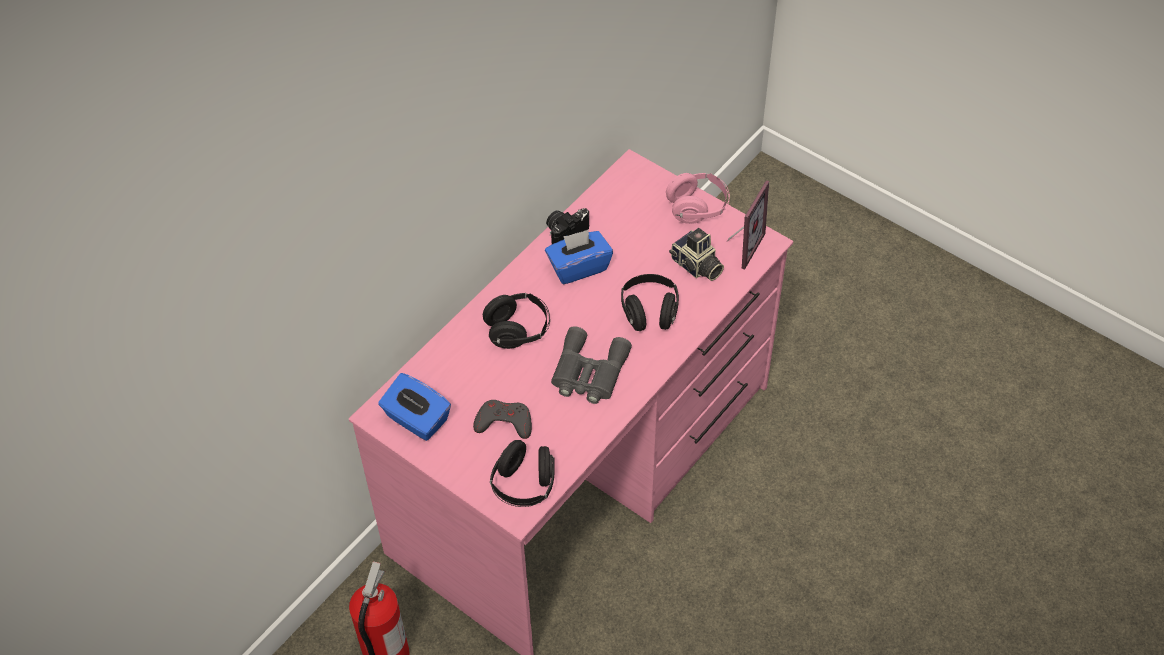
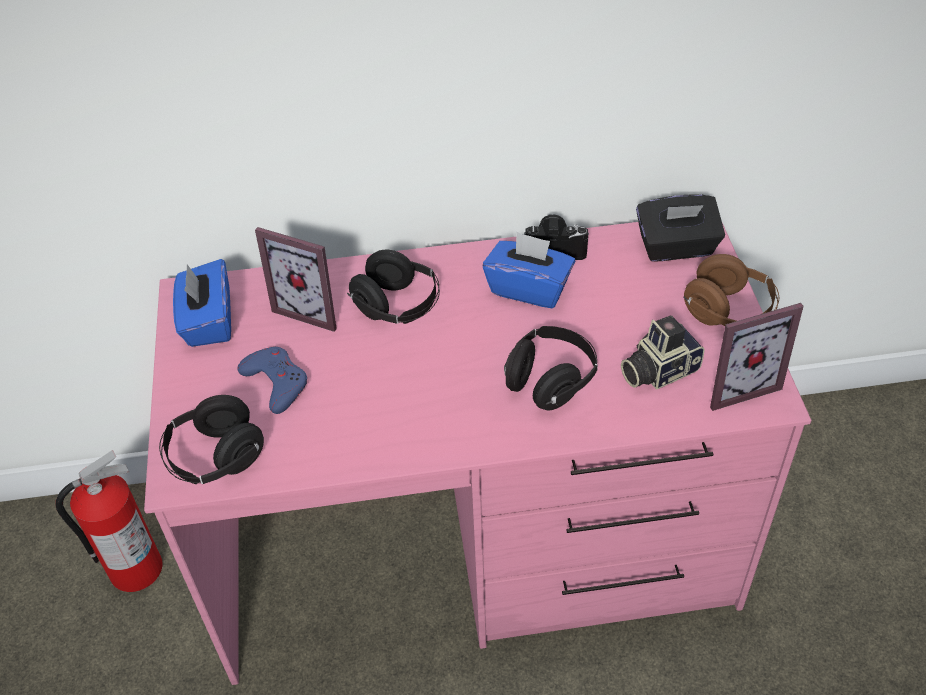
camera: 45 degrees right, 5 degrees down
(469, 366) = (313, 307): none -> picture frame
(504, 422) = (276, 382): grey game controller -> blue game controller
(588, 373) = (413, 396): grey binoculars -> none
(631, 186) = (676, 247): none -> black tissue box
(696, 266) = (657, 370): camera -> camera turned 60 degrees clockwise
(697, 208) = (728, 312): pink headphones -> brown headphones

